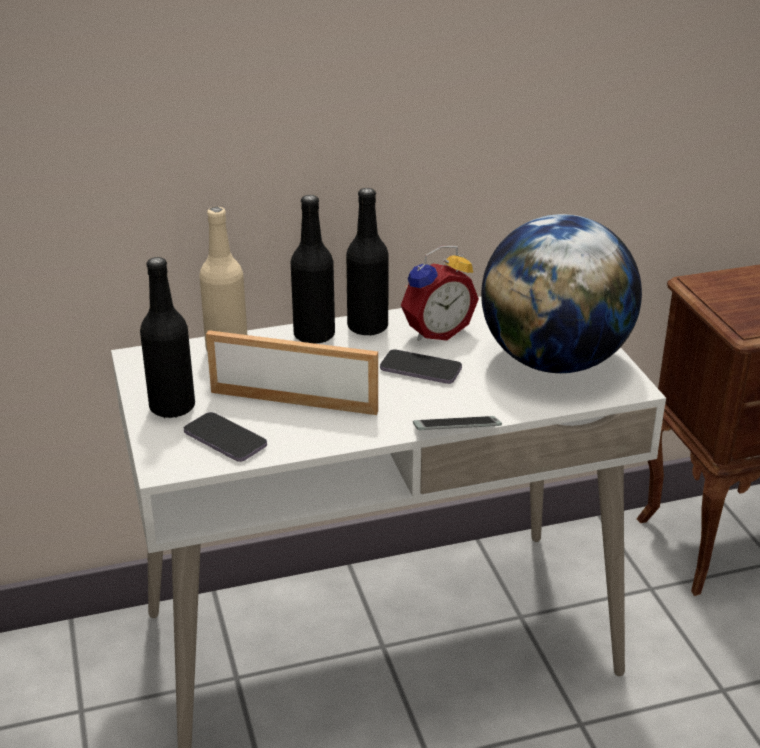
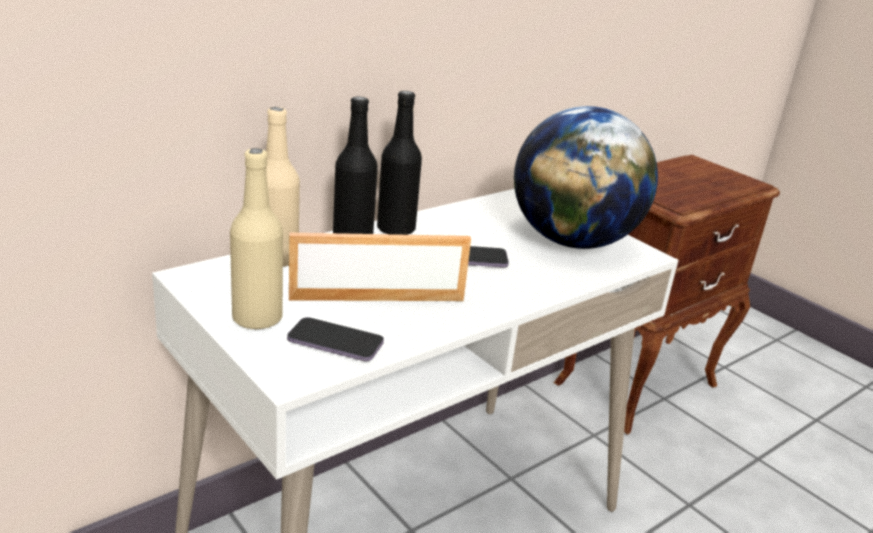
camera: 25 degrees left, 5 degrees down
(172, 407) = (257, 319): black bottle -> beige bottle
(435, 331) = (457, 227): alarm clock -> none
(456, 431) = (544, 306): phone -> none

